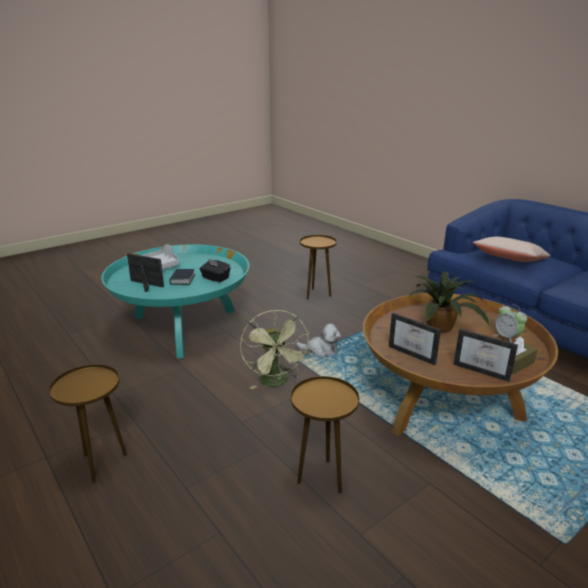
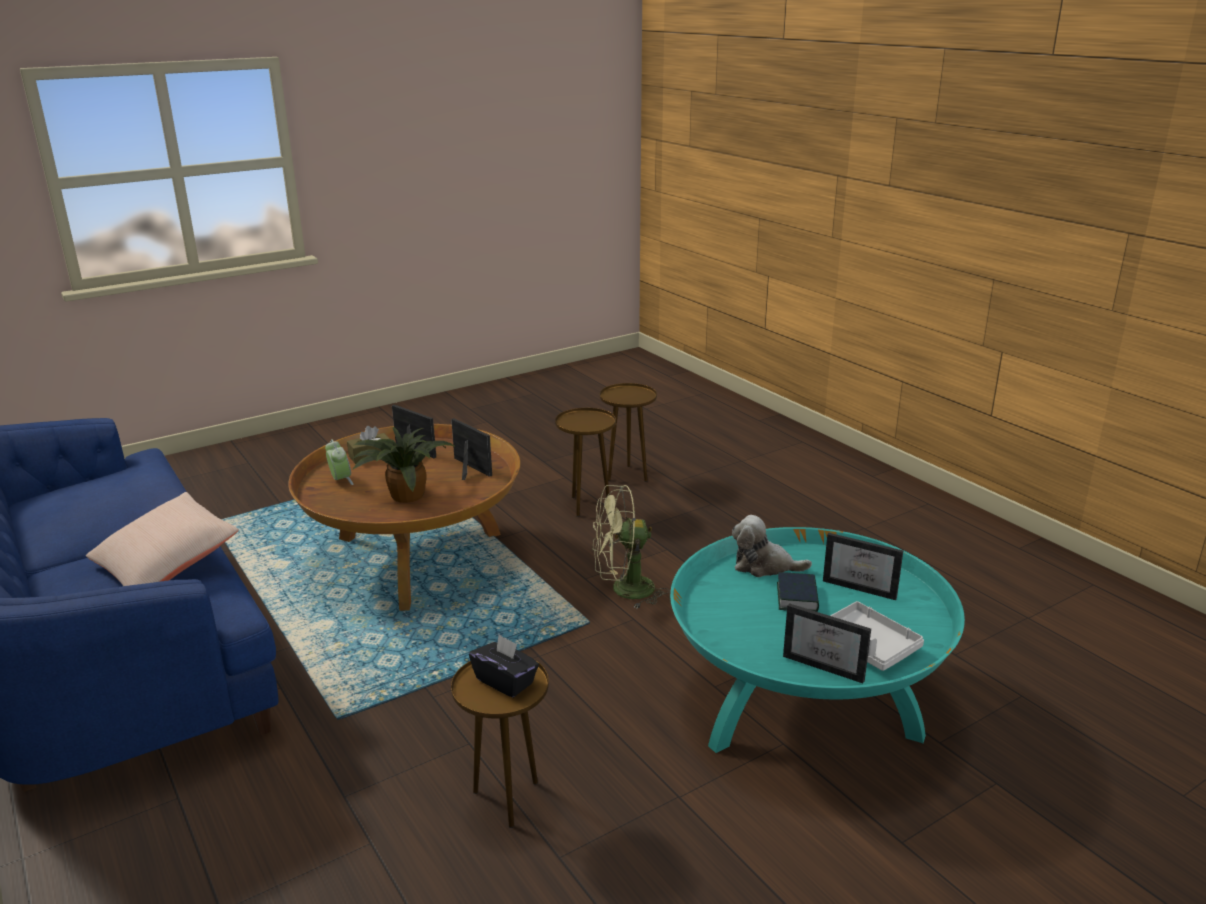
camera: 175 degrees left, 0 degrees up
(101, 463) = (803, 522): brown side table -> brown side table (627, 475)
(185, 258) = (827, 664): none -> picture frame
(215, 278) = (734, 598): black tissue box -> black tissue box (505, 681)
(276, 382) = (624, 590): green fan -> green fan turned 90 degrees counterclockwise
(321, 350) = (546, 638): plush toy -> plush toy (764, 566)

